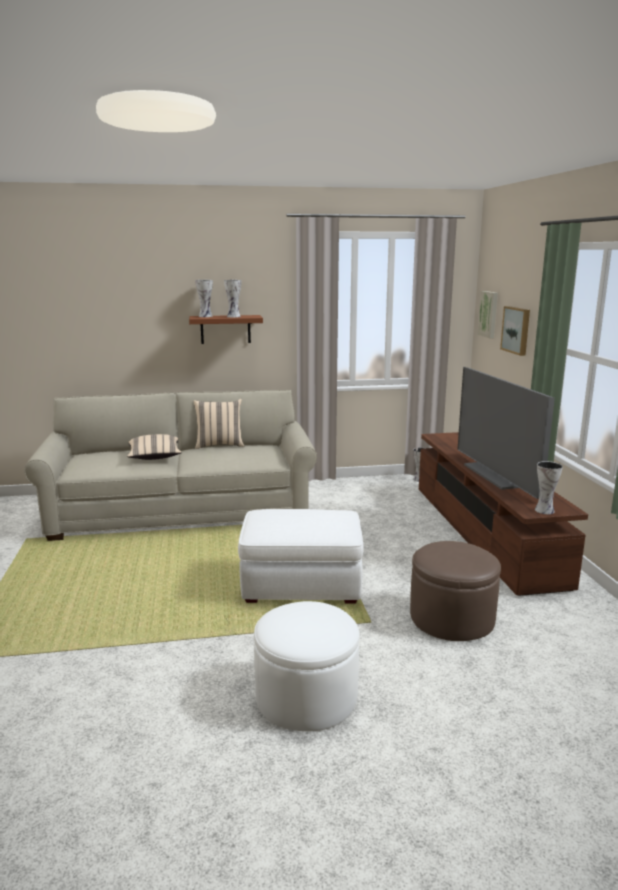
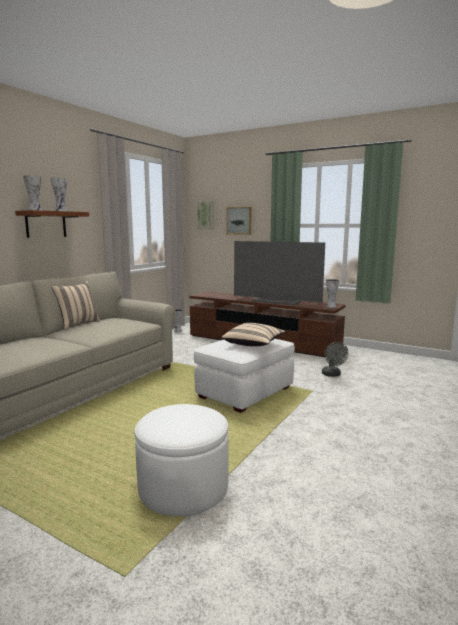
camera: 50 degrees left, 5 degrees down
(154, 457) = (45, 341): beige pillow -> beige pillow (254, 344)
(306, 696) = (368, 430): white ottoman -> white ottoman (183, 487)
(451, 618) = (332, 375): brown ottoman -> grey fan

